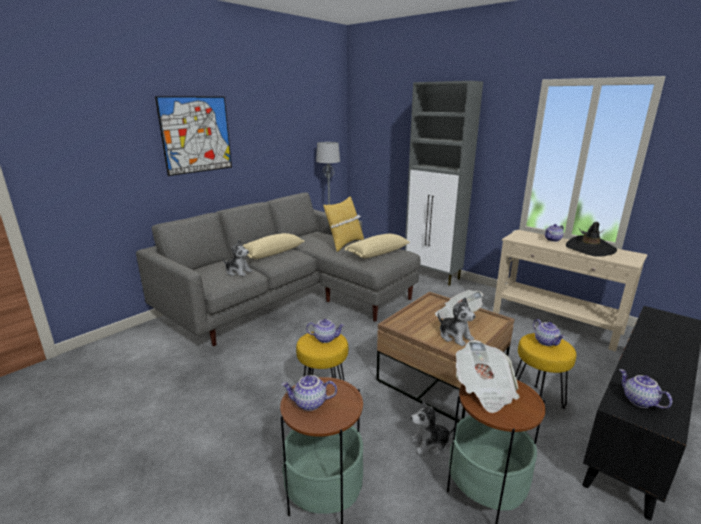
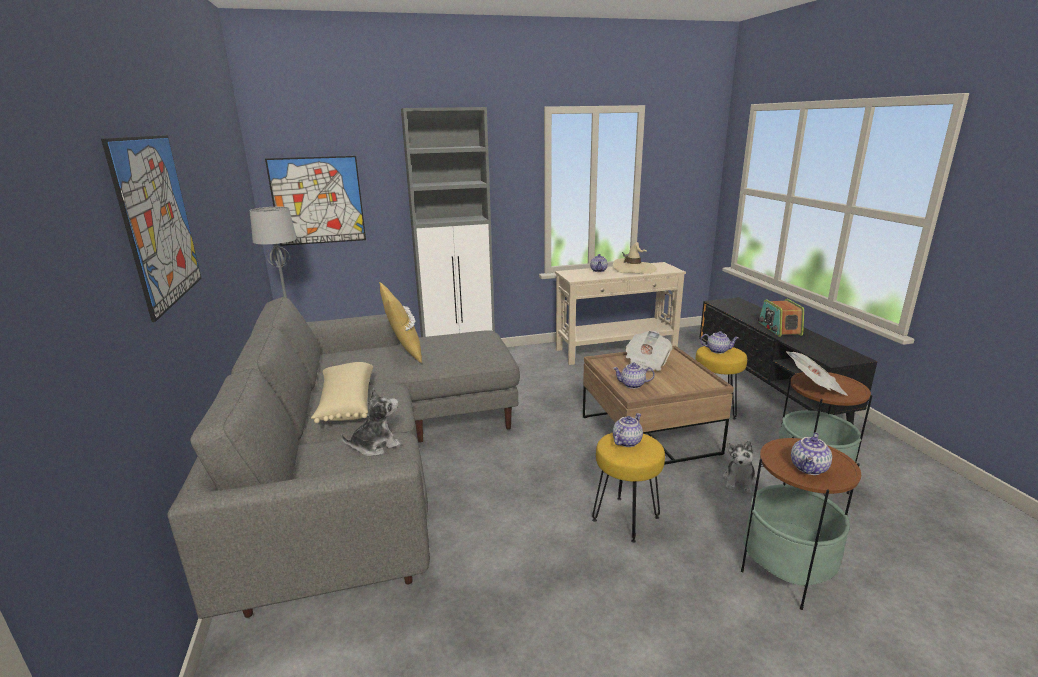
camera: 55 degrees left, 0 degrees up
(374, 143) = (317, 201): none -> picture
(377, 253) = (463, 345): beige pillow -> none
(455, 336) = (682, 378): plush toy -> none
(590, 249) = (634, 269): black hat -> beige hat
(638, 401) = (827, 353): teapot -> teapot (632, 385)
(653, 359) = (779, 329): none -> radio

